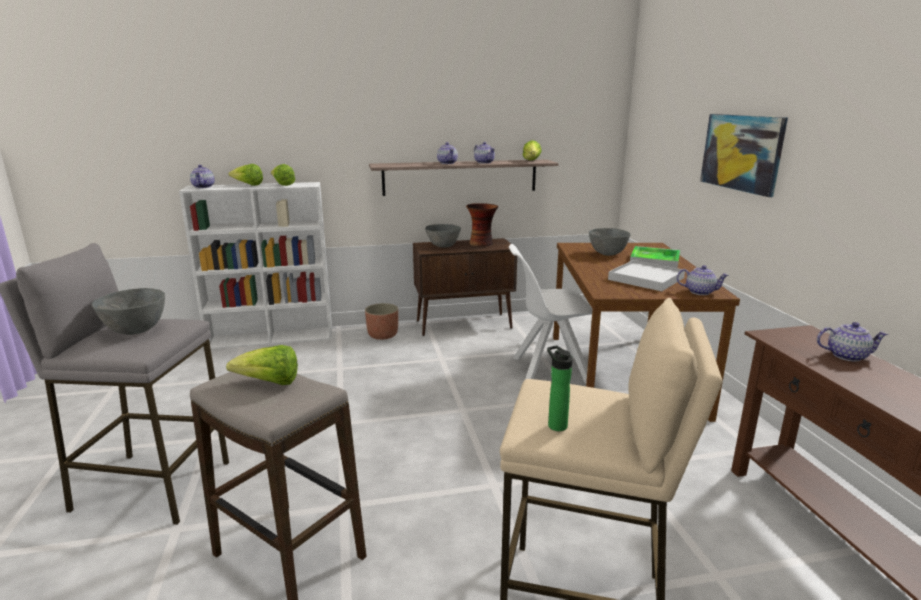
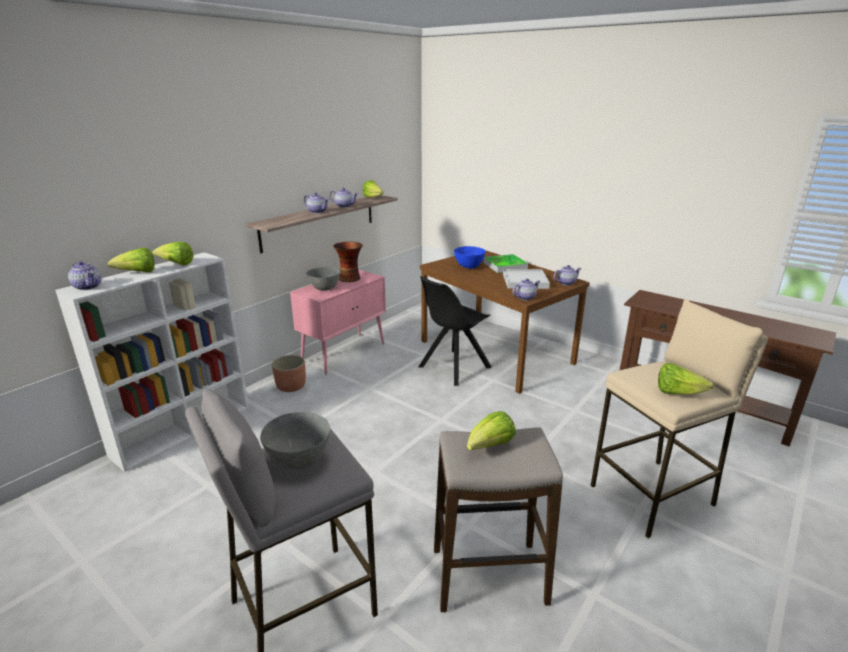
camera: 40 degrees left, 5 degrees up
(464, 324) = (344, 353): brown cabinet -> pink cabinet
(548, 371) = (453, 368): white chair -> black chair
(555, 424) = (677, 393): bottle -> lettuce
(607, 254) = (469, 267): grey bowl -> blue bowl
(741, 152) = (552, 182): picture -> none
(847, 356) = (679, 303): teapot -> teapot (525, 297)

